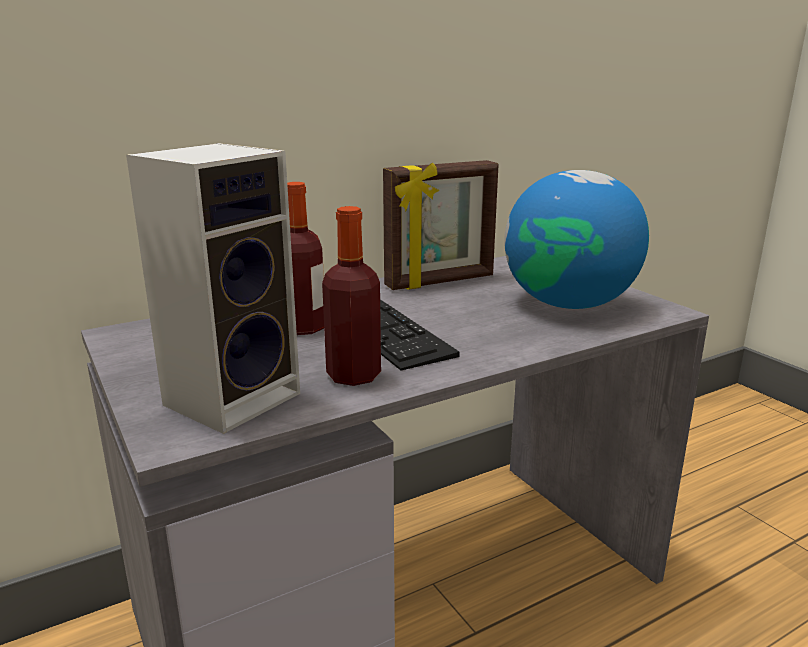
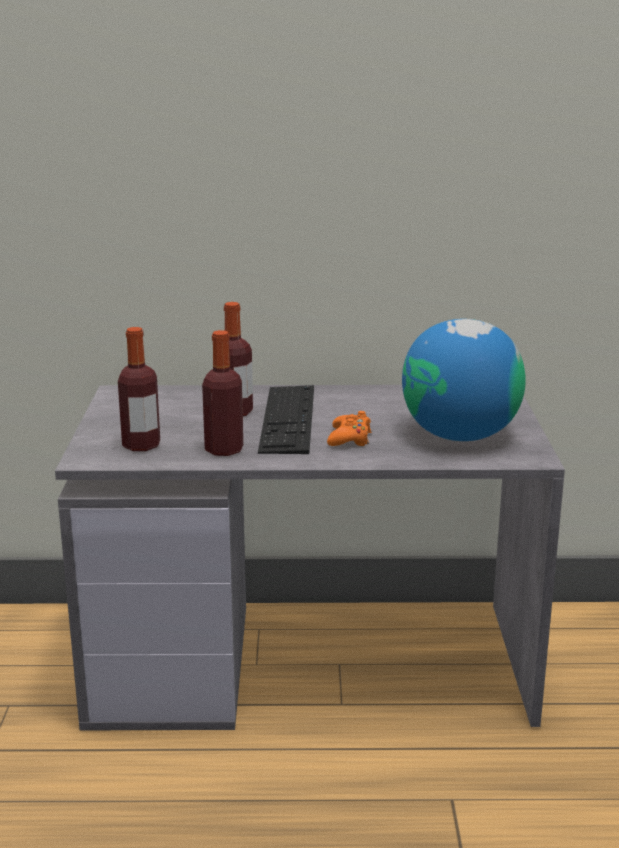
camera: 30 degrees right, 0 degrees up
(234, 396) = (141, 445): speaker -> bottle
(440, 282) = (386, 397): picture frame -> none
(473, 330) = (349, 439): none -> orange game controller

